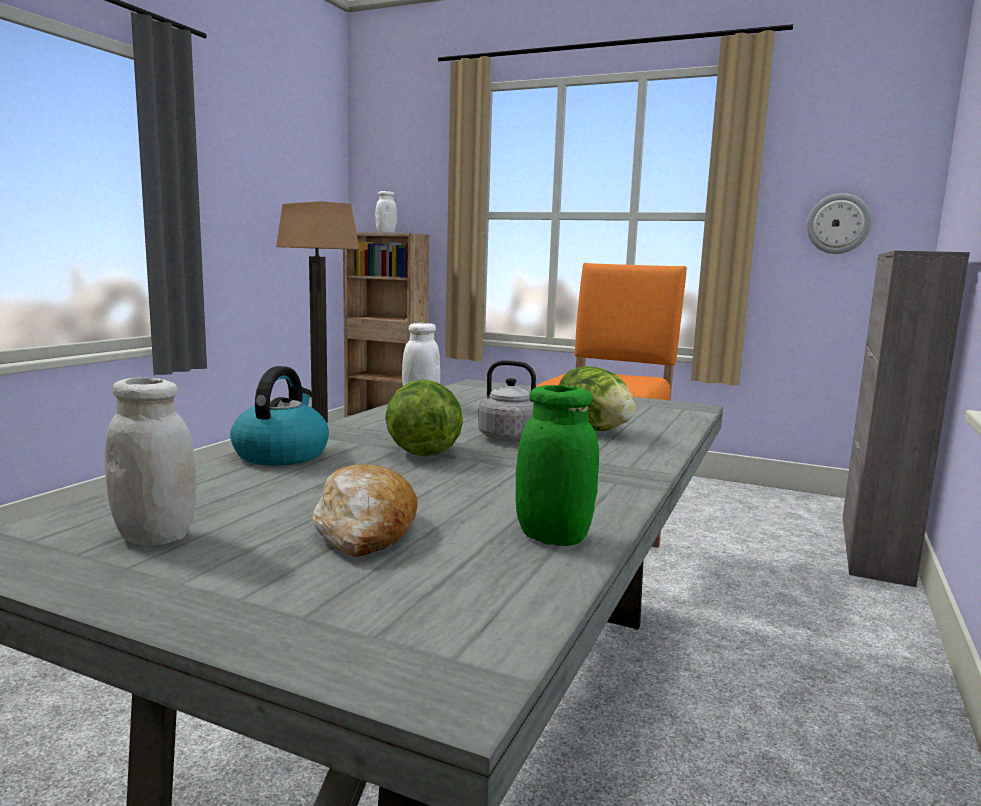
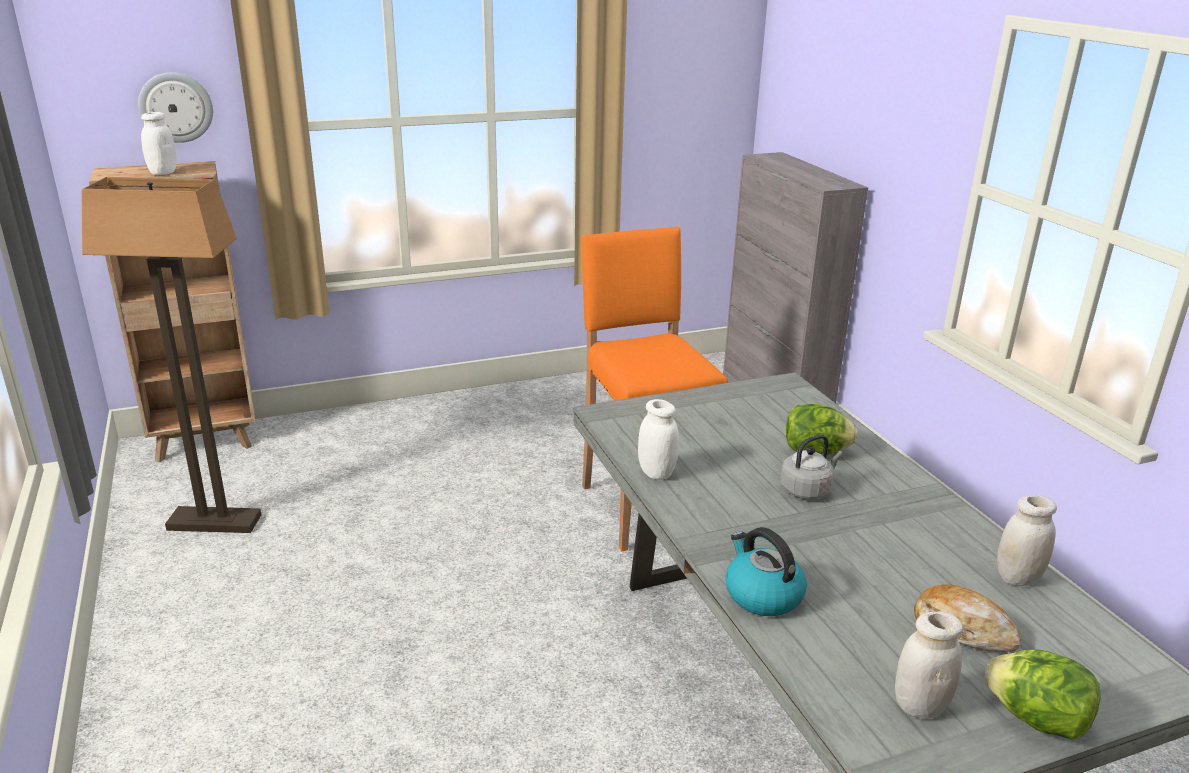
camera: 45 degrees left, 15 degrees up
(422, 452) = (809, 538): lettuce -> lettuce (1036, 719)
(553, 537) = (1017, 578): green jar -> white jar
(838, 223) = (684, 113): wall clock -> wall clock (176, 107)

